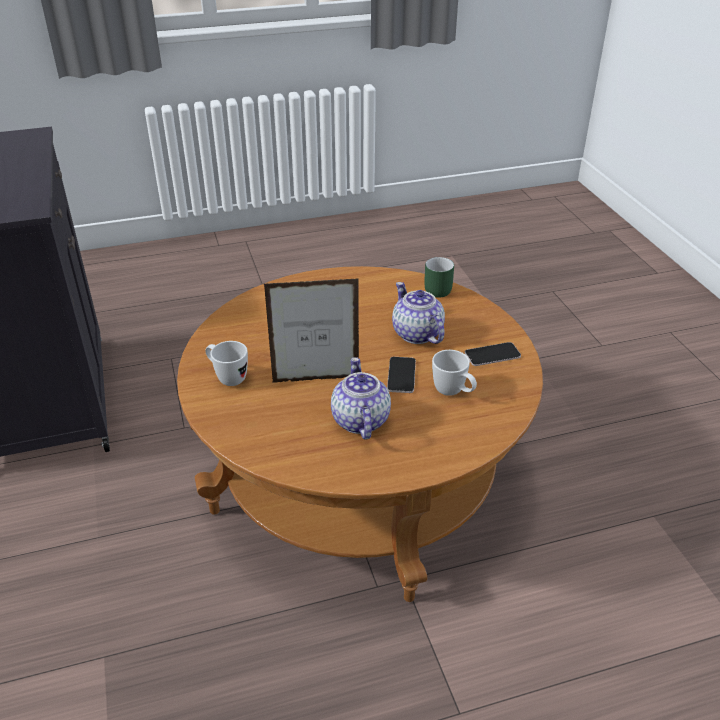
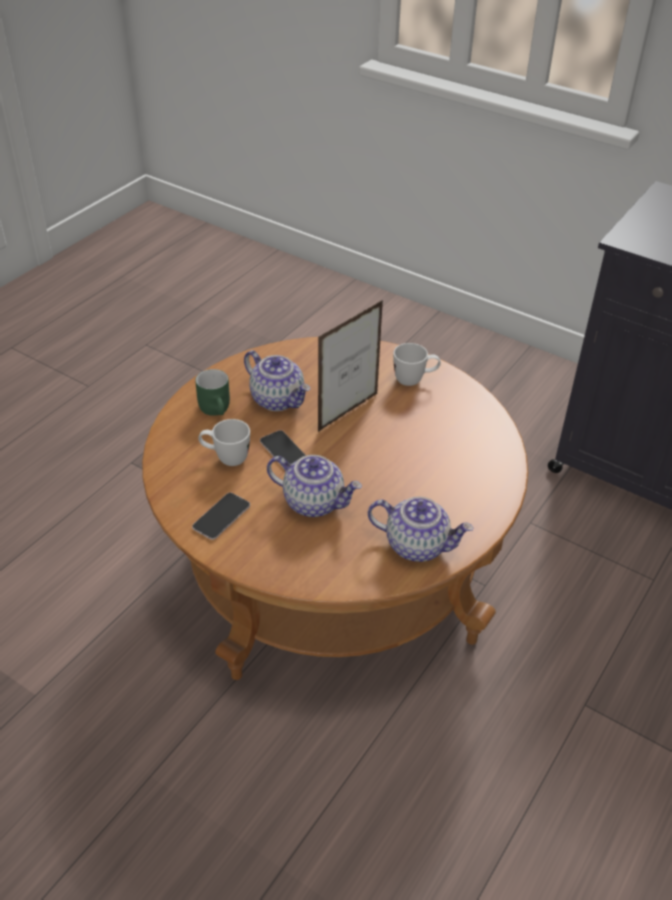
camera: 140 degrees right, 5 degrees up
(378, 285) = (417, 545): none -> teapot
(436, 288) = (353, 577): green mug -> green mug (218, 409)

